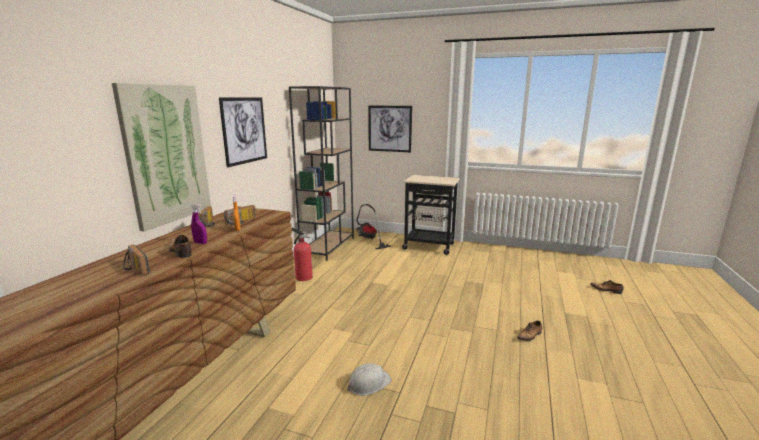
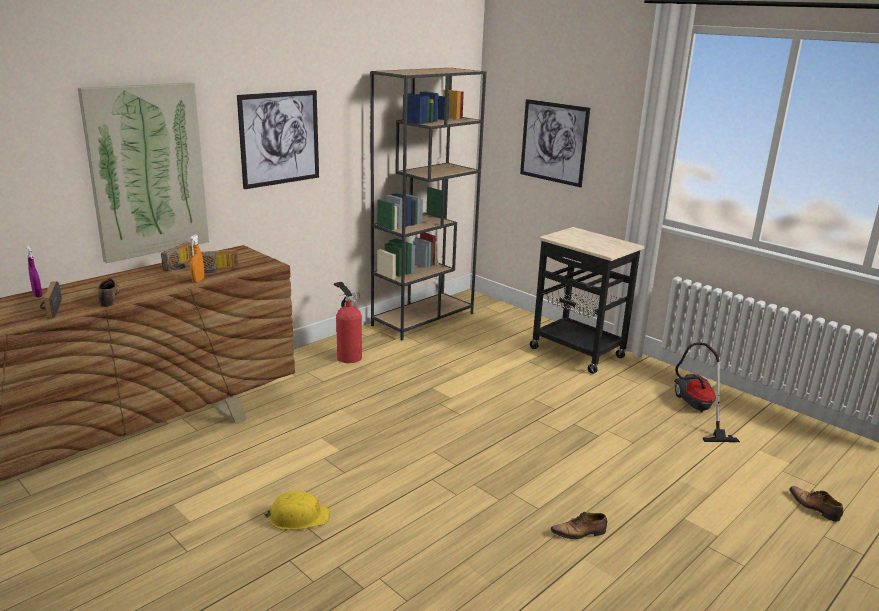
camera: 25 degrees right, 5 degrees up
(200, 243) = (140, 290): purple spray bottle -> purple spray bottle (37, 295)
(368, 383) = (298, 517): white hard hat -> yellow hard hat
(369, 239) = (495, 320): vacuum cleaner -> vacuum cleaner (696, 410)

